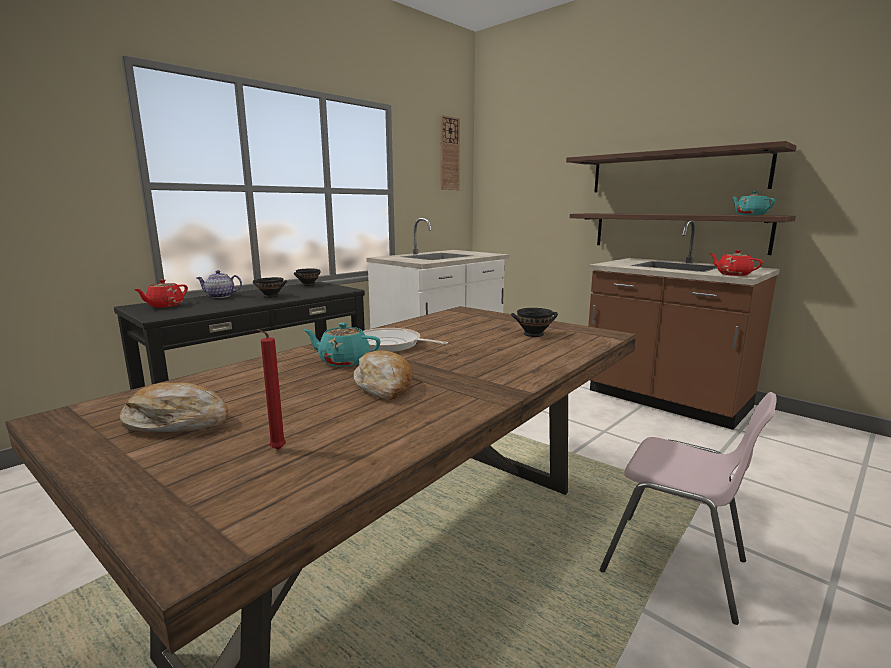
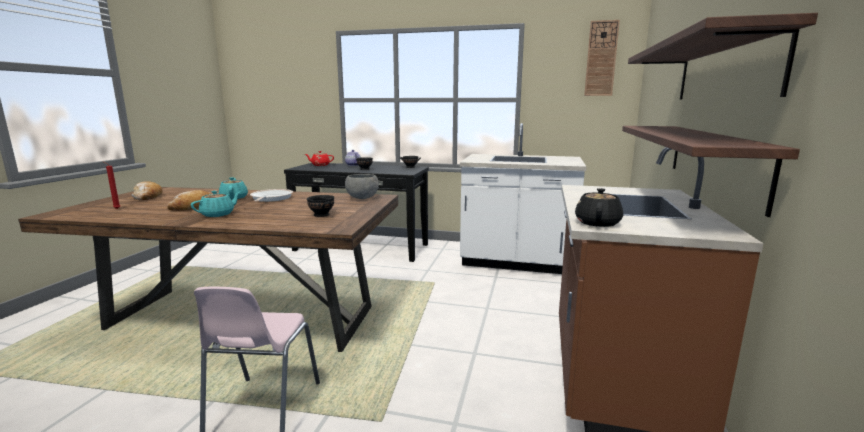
camera: 60 degrees right, 0 degrees up
(461, 316) = (362, 198): none -> grey bowl
(733, 274) = (597, 222): red teapot -> black teapot
(750, 215) = (708, 141): turquoise teapot -> turquoise teapot (218, 214)

